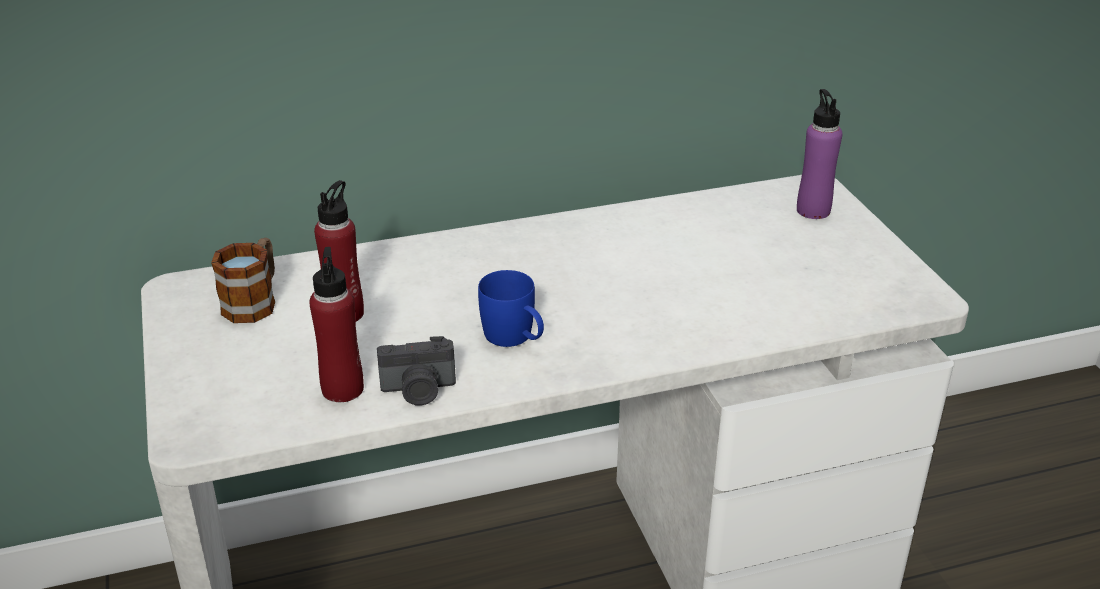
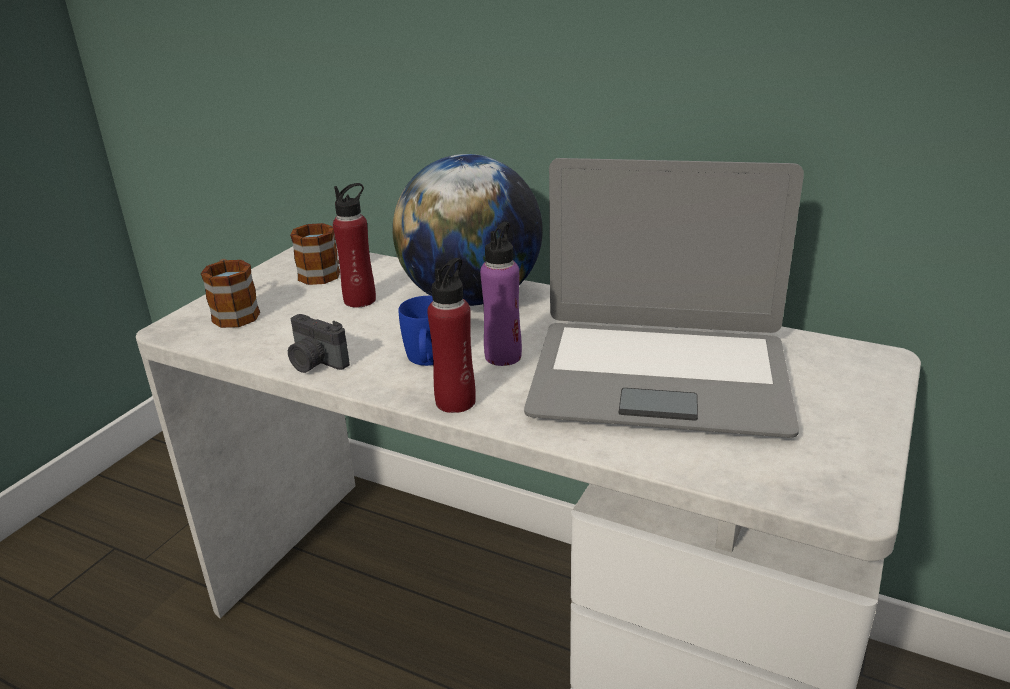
camera: 45 degrees right, 5 degrees down
(231, 387) = (234, 312): none -> mug
(342, 389) = (281, 341): red bottle -> red bottle (455, 401)
(450, 264) = (472, 298): none -> globe
(707, 267) = (659, 378): none -> laptop
(813, 210) = (845, 376): purple bottle -> purple bottle (503, 356)

